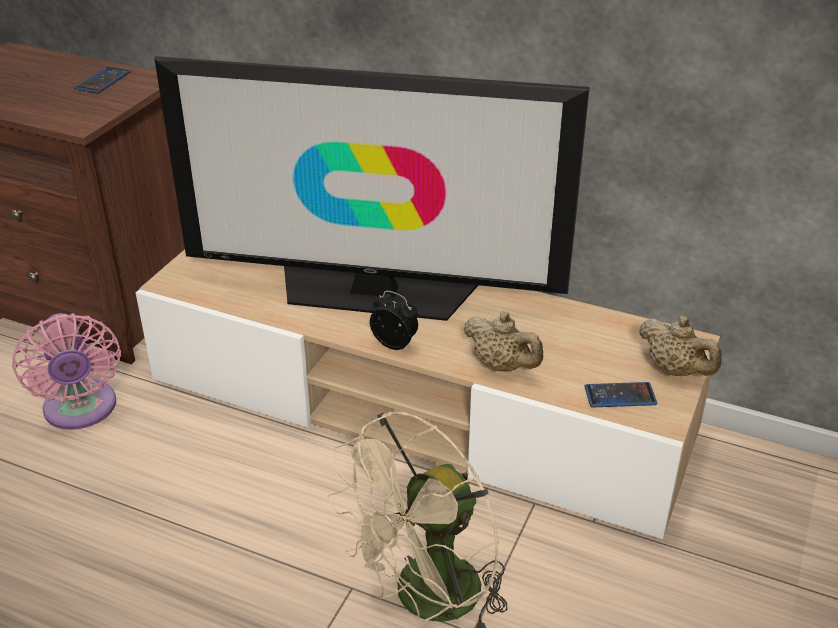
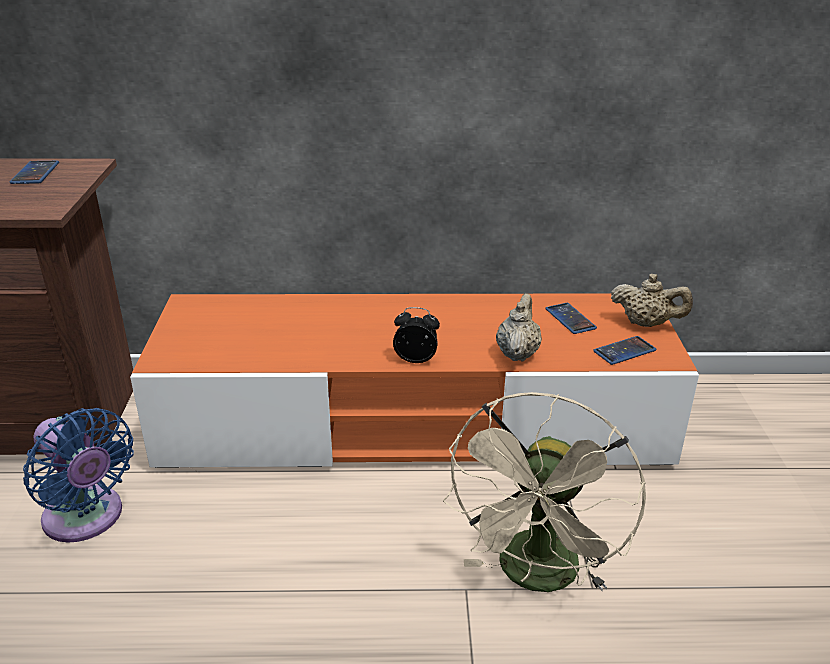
camera: 25 degrees left, 5 degrees down
(81, 411) = (87, 519): pink fan -> blue fan
(374, 292) = (363, 324): television -> none
(419, 407) = (414, 423): beige tv stand -> orange tv stand
(502, 366) = (517, 353): beige teapot -> beige teapot turned 90 degrees counterclockwise
(593, 342) = (570, 319): none -> phone

